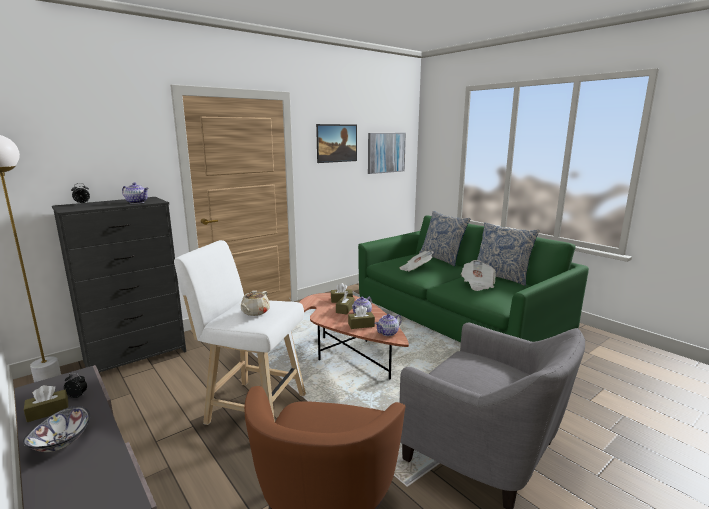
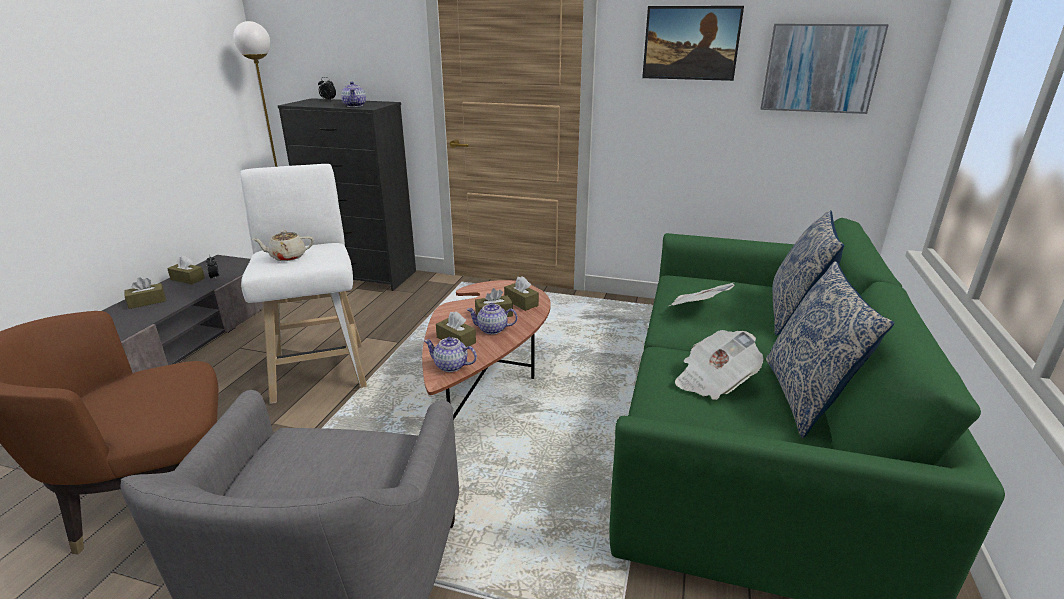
camera: 55 degrees right, 10 degrees up
(60, 442) = (147, 302): bowl -> brown tissue box

